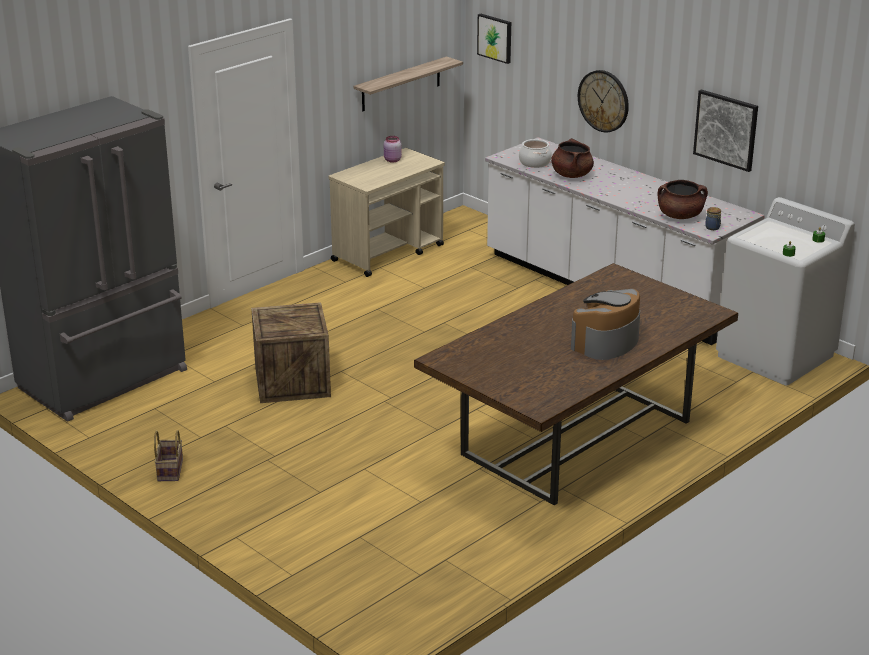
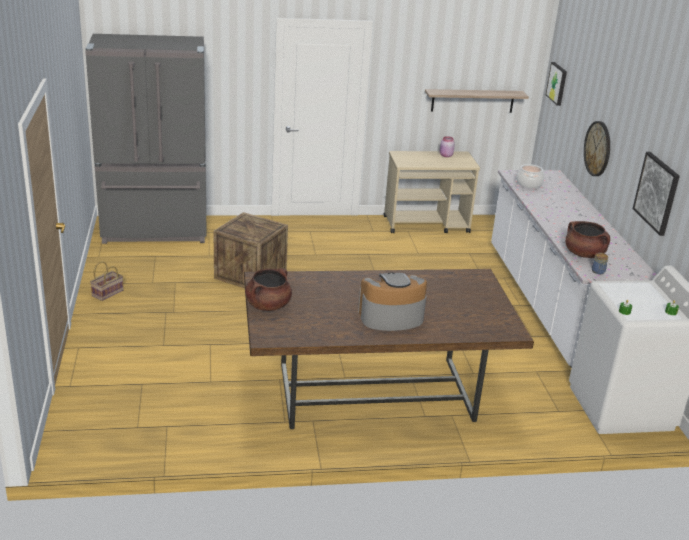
camera: 35 degrees right, 0 degrees up
(571, 175) = (543, 200): brown cooking pot -> brown cooking pot (268, 305)

